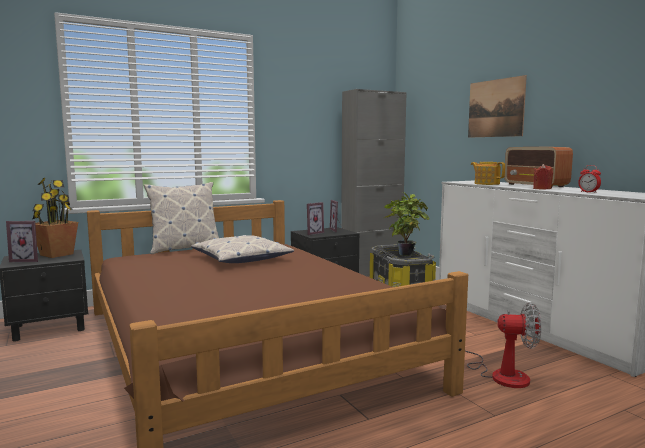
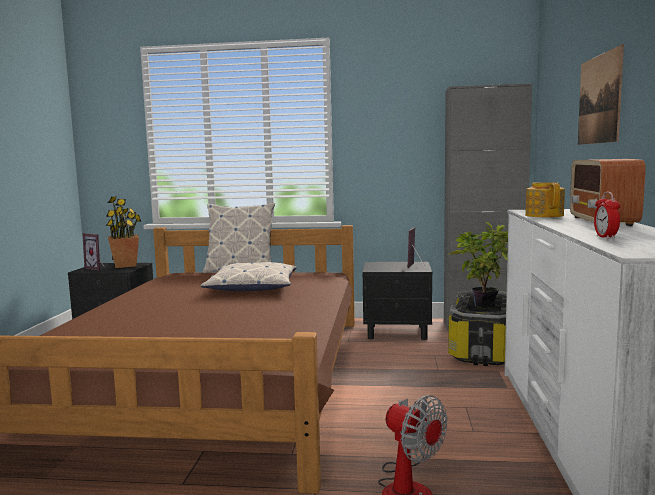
camera: 35 degrees right, 0 degrees up
(312, 233) = (379, 266): picture frame -> none
(542, 189) = (570, 227): red candle -> none

